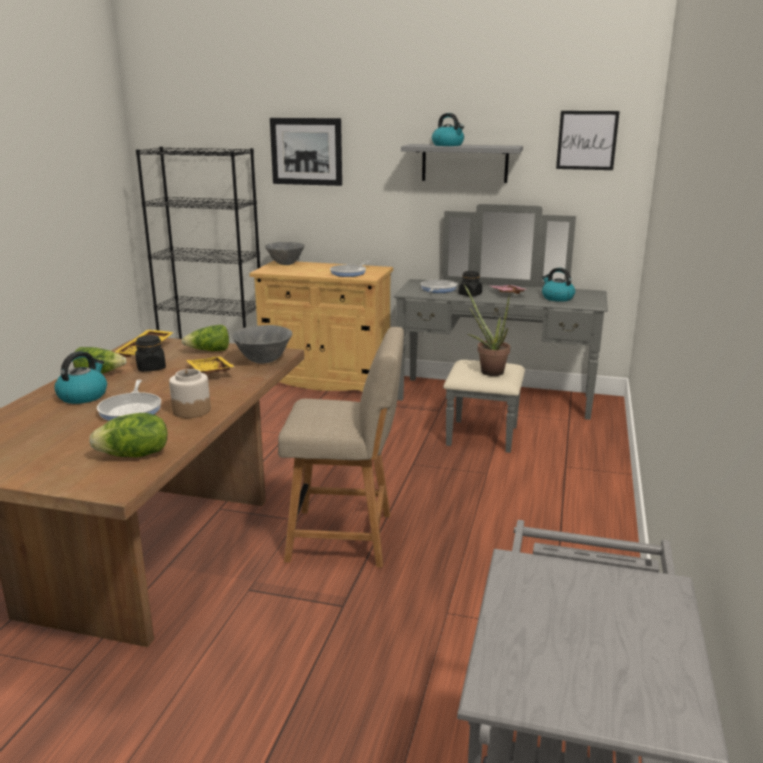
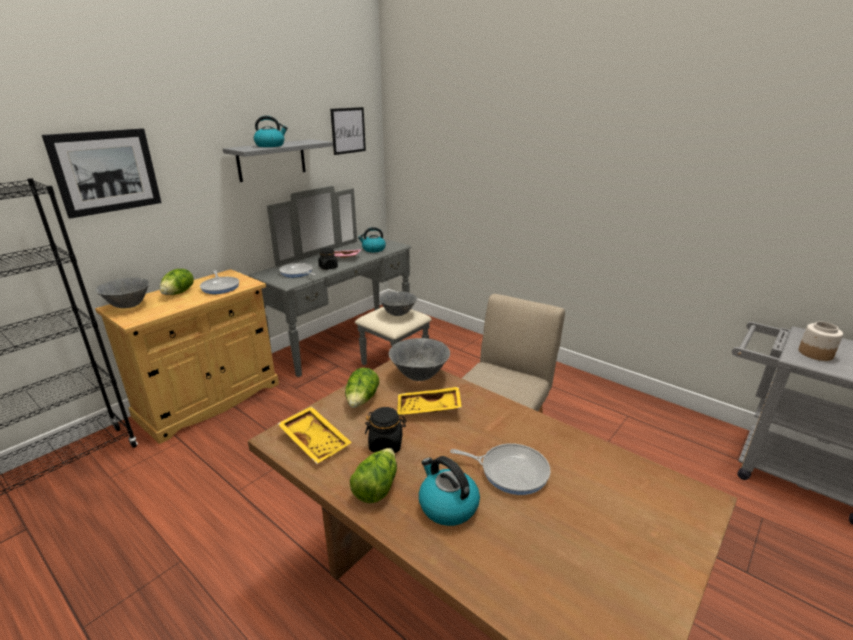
camera: 65 degrees left, 5 degrees up
(134, 455) = (630, 480): lettuce -> lettuce (179, 293)
(191, 410) = (529, 433): jar -> jar (815, 353)
(488, 370) = (398, 314): potted plant -> grey bowl

